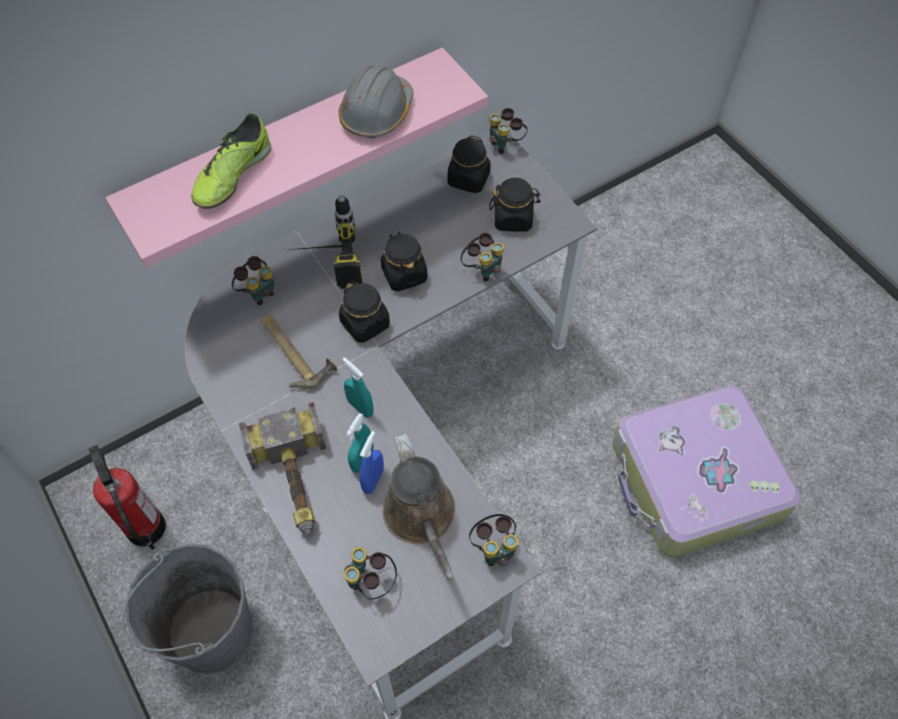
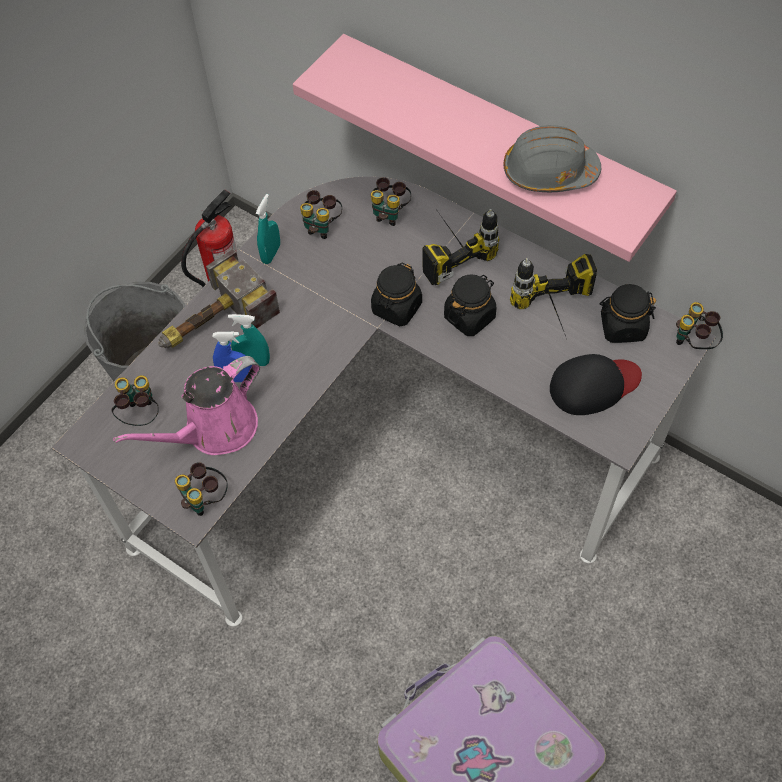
camera: 70 degrees right, 0 degrees up
(232, 175) = (411, 102): shoe -> none
(295, 352) = (340, 268): hammer -> none
(360, 407) = (305, 339): turquoise spray bottle -> turquoise spray bottle (271, 254)
(421, 517) = (214, 429): brown watering can -> pink watering can
(439, 217) = (557, 319): none -> power drill
(482, 268) = (513, 380): binoculars -> binoculars (322, 226)
(513, 218) = (593, 385): black jar -> black cap

